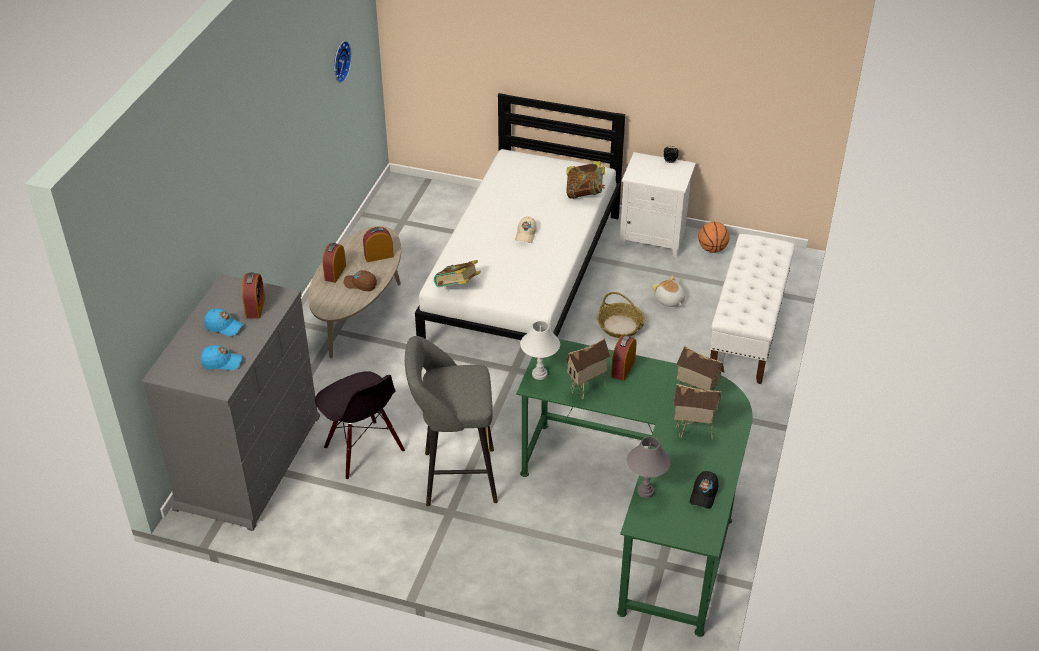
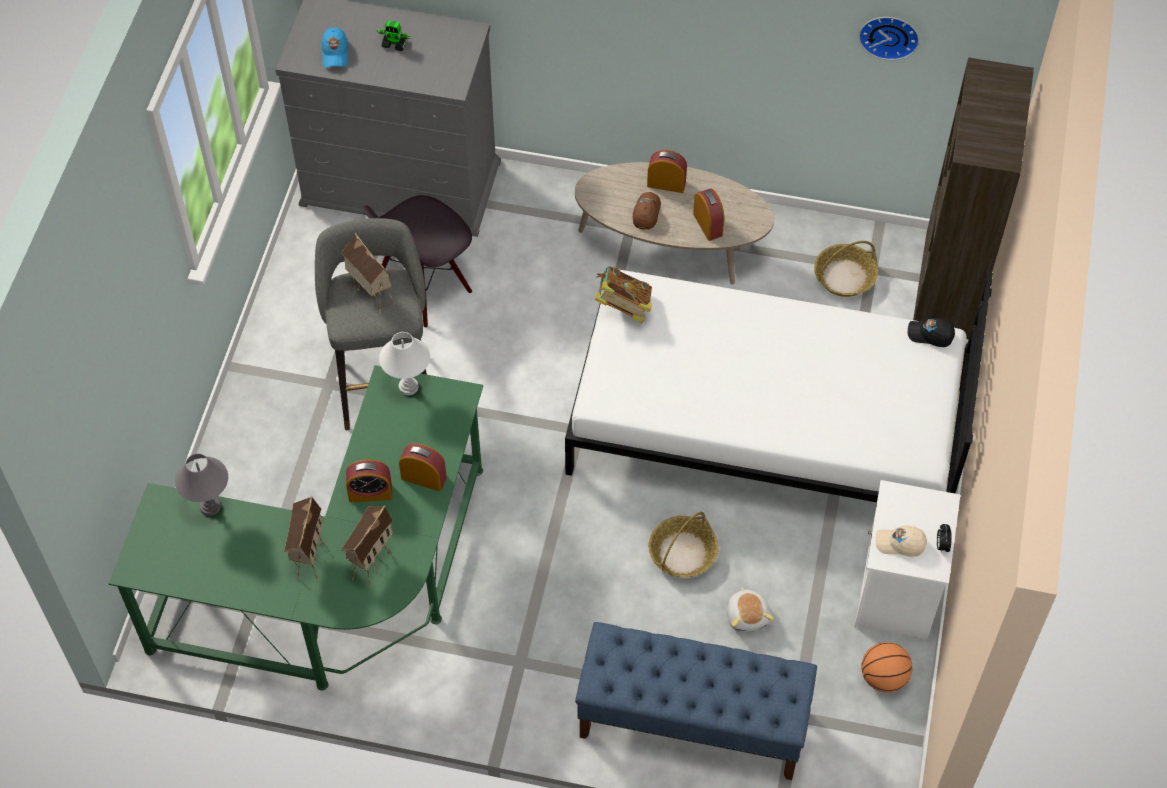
camera: 85 degrees right, 15 degrees up
(224, 327) = (395, 44): blue cap -> toy robot
(255, 307) = (430, 65): alarm clock -> alarm clock (370, 493)
(406, 234) = (844, 277): none -> basket
(437, 194) = (945, 304): none -> brown bookcase
(525, 234) = (749, 375): beige cap -> beige cap (900, 543)
(585, 193) = (861, 442): book -> none
(587, 390) = (382, 439): toy house -> toy house (371, 295)
(669, 300) = (748, 616): plush toy -> plush toy turned 120 degrees clockwise
(703, 494) = (204, 569): black cap -> black cap (930, 335)
(747, 331) = (691, 722): white bench -> blue bench

